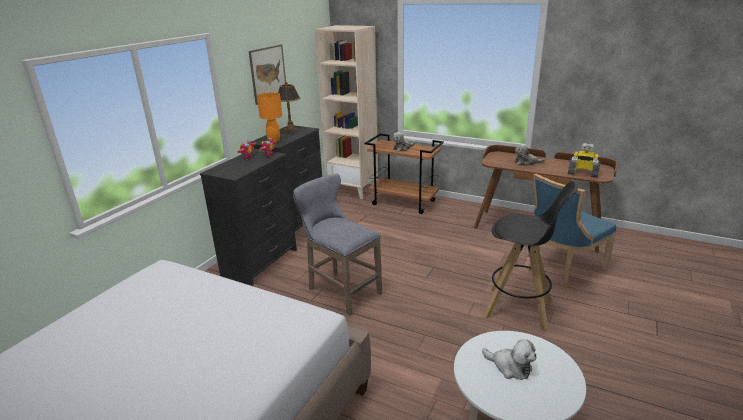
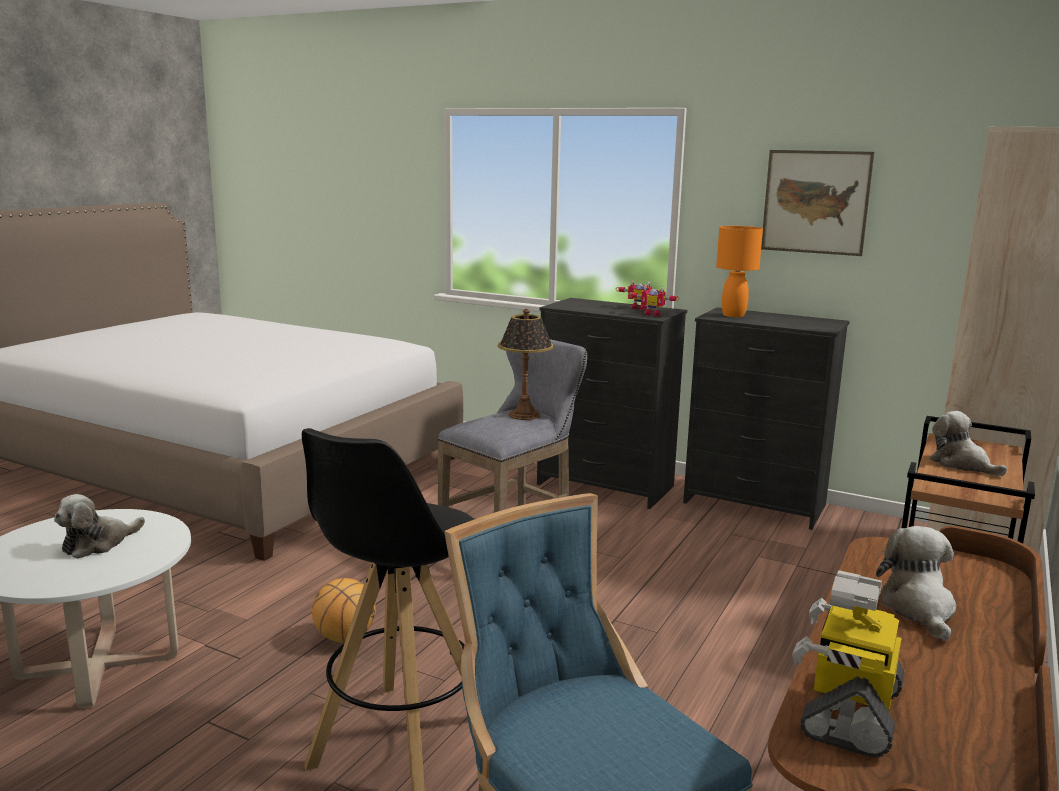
camera: 90 degrees right, 10 degrees down
(291, 129) = (812, 321): table lamp -> table lamp (524, 415)
(449, 336) = (345, 637): none -> basketball

